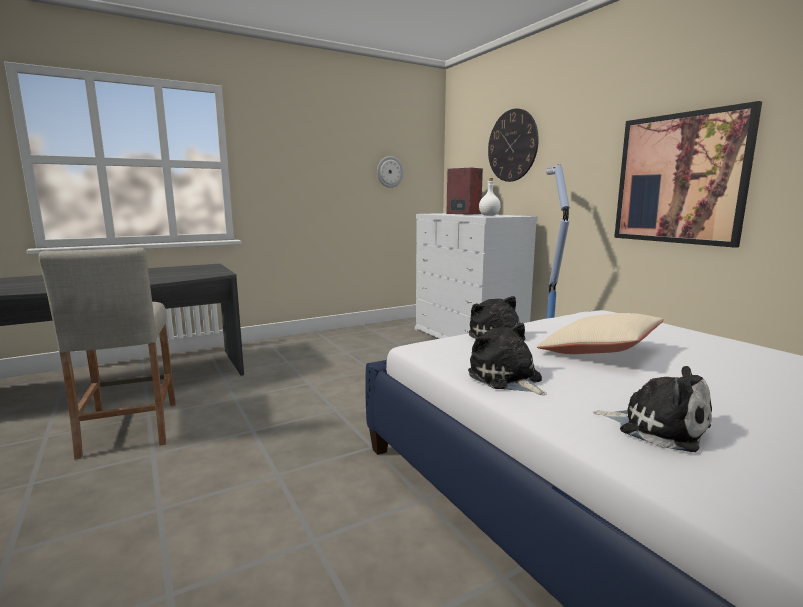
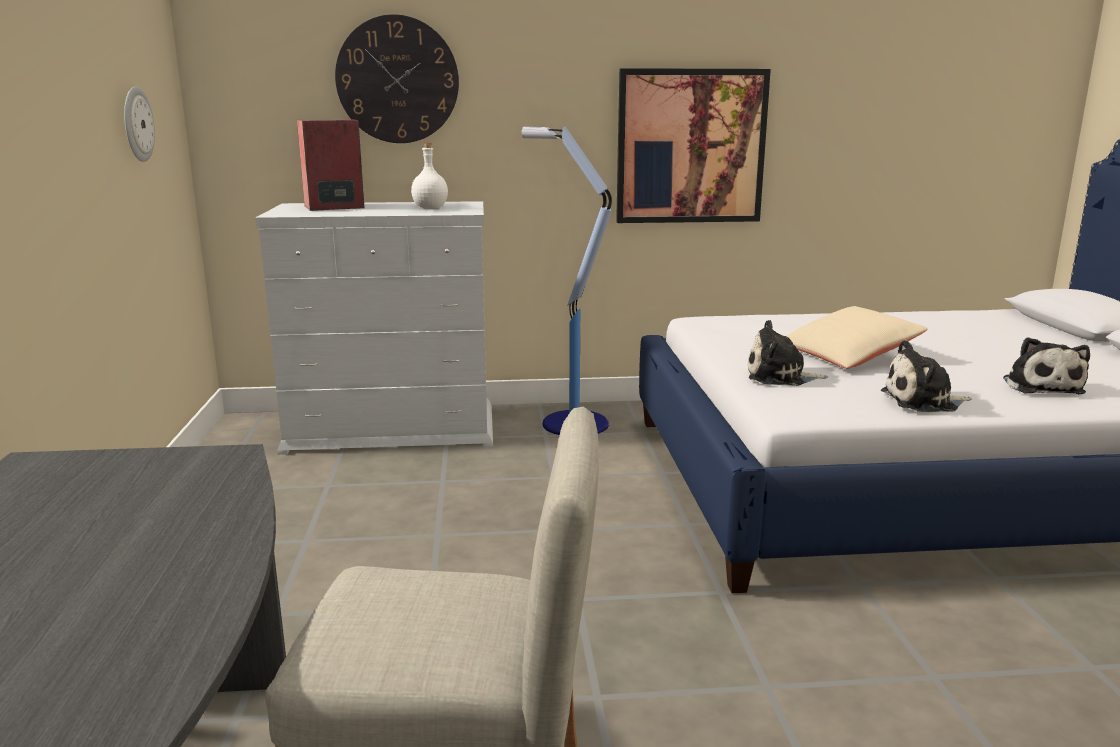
camera: 65 degrees left, 5 degrees up
(657, 427) = (1041, 386): plush toy -> plush toy turned 120 degrees clockwise

